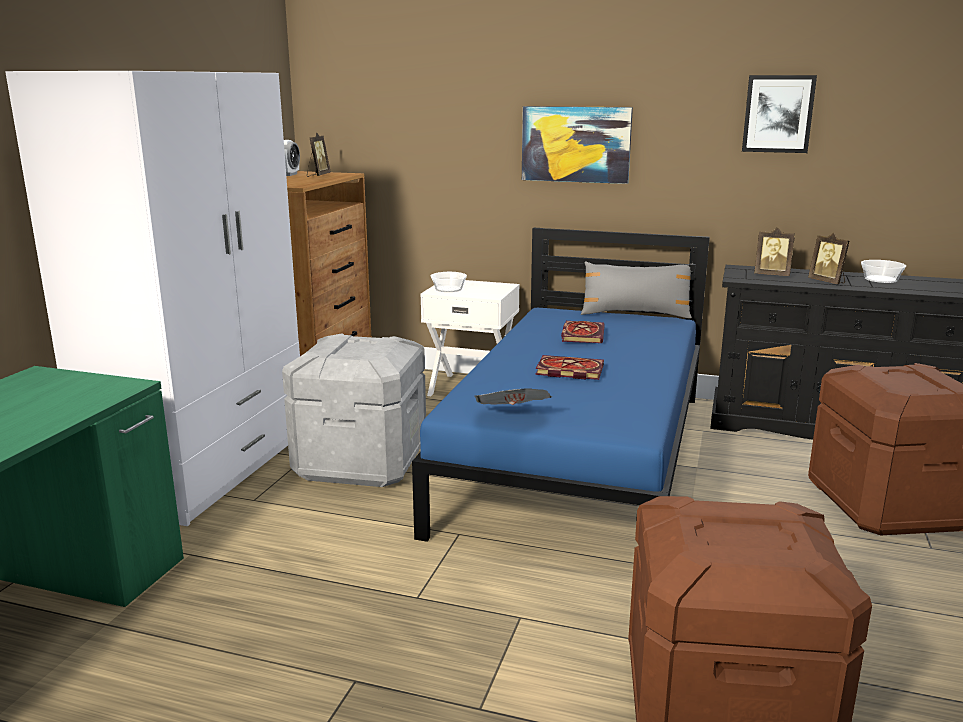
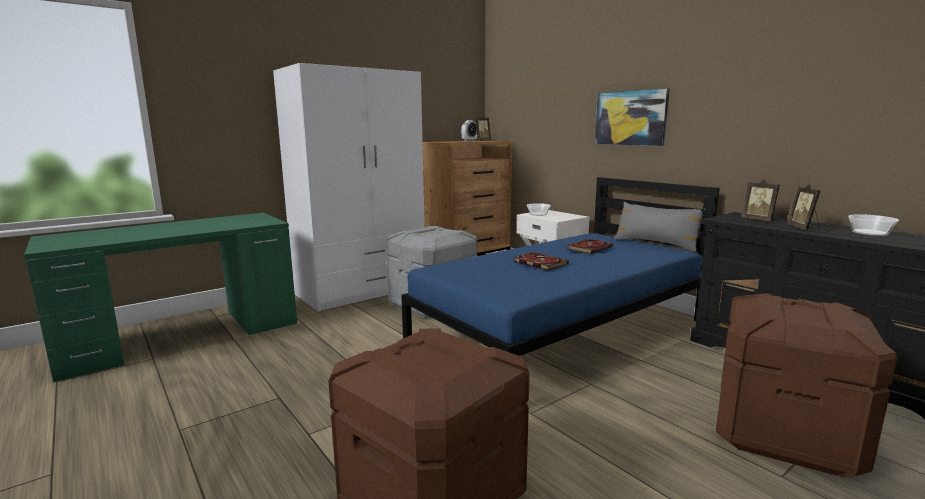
camera: 35 degrees right, 5 degrees down
(512, 417) = (455, 277): newspaper -> none
(778, 114) = (784, 85): picture -> none

